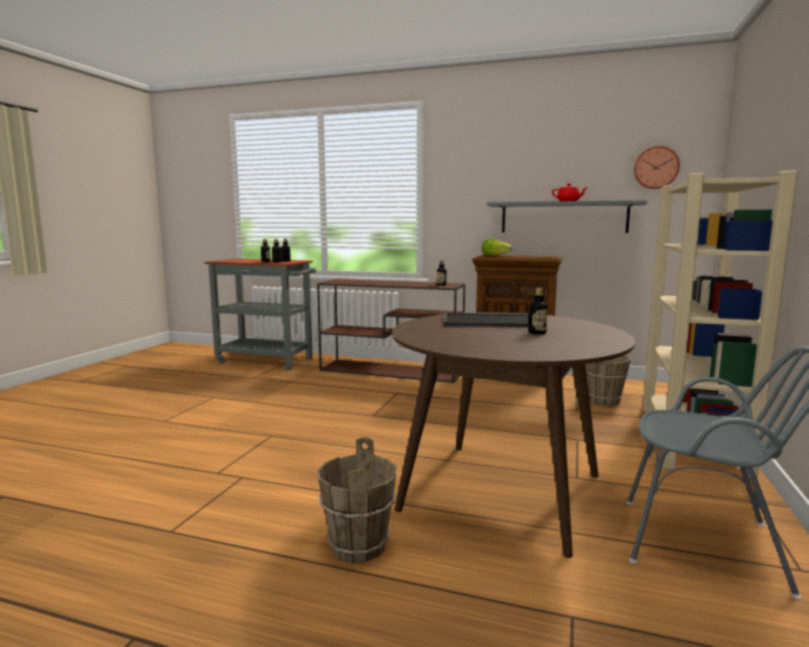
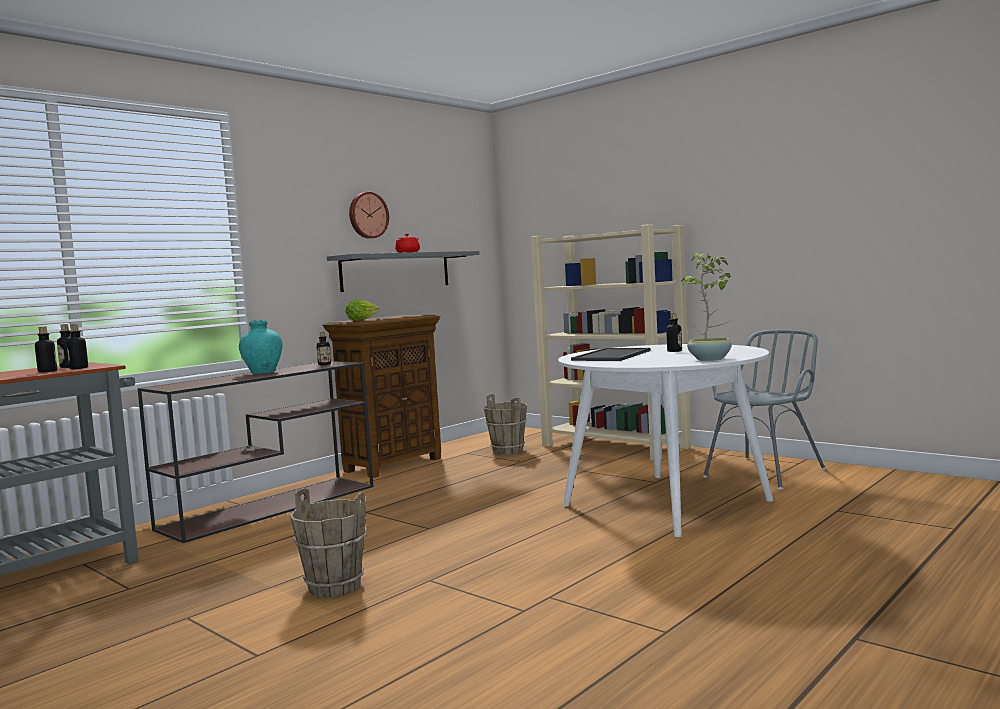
camera: 65 degrees left, 5 degrees down
(357, 547) = (734, 554): brown bucket -> brown bucket (334, 587)
(399, 282) = (263, 372): none -> turquoise vase
(459, 346) = (711, 359): none -> potted plant
(502, 492) = (666, 503): brown dining table -> white dining table
(656, 167) = (458, 220): wall clock -> wall clock (367, 215)

